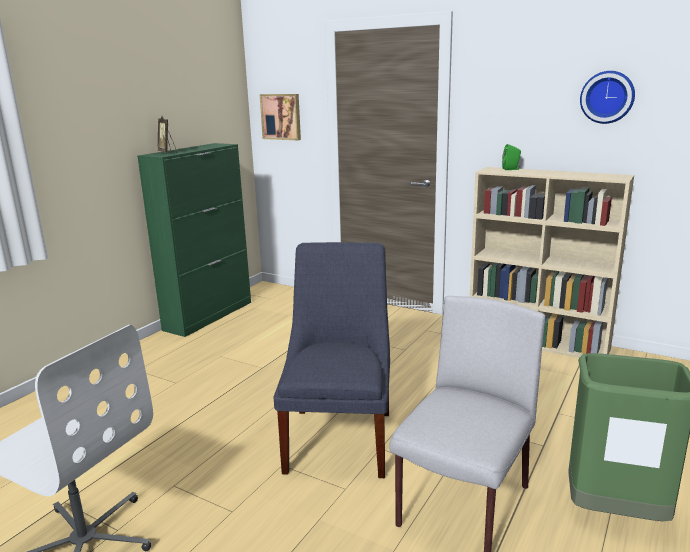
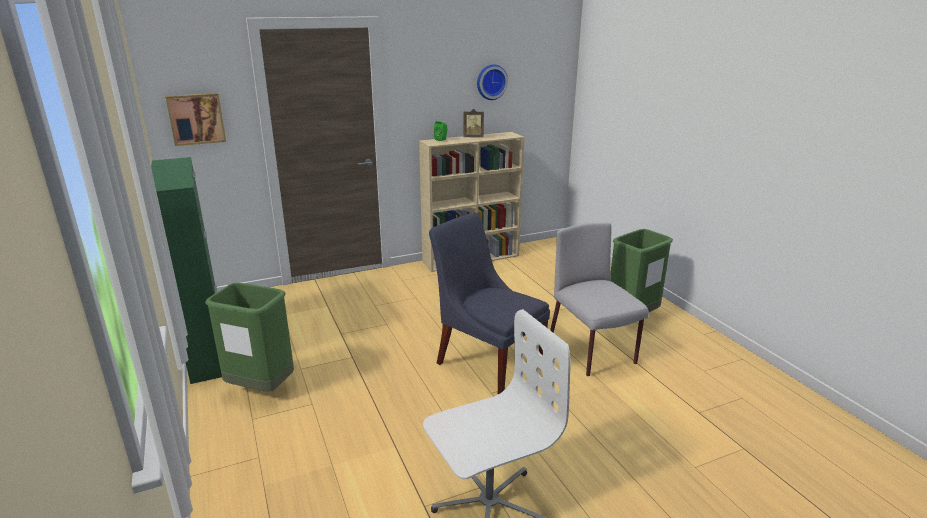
camera: 55 degrees left, 5 degrees up
(167, 152) = (169, 181): picture frame -> picture frame (473, 137)
(179, 354) = (260, 388): none -> green trash can

